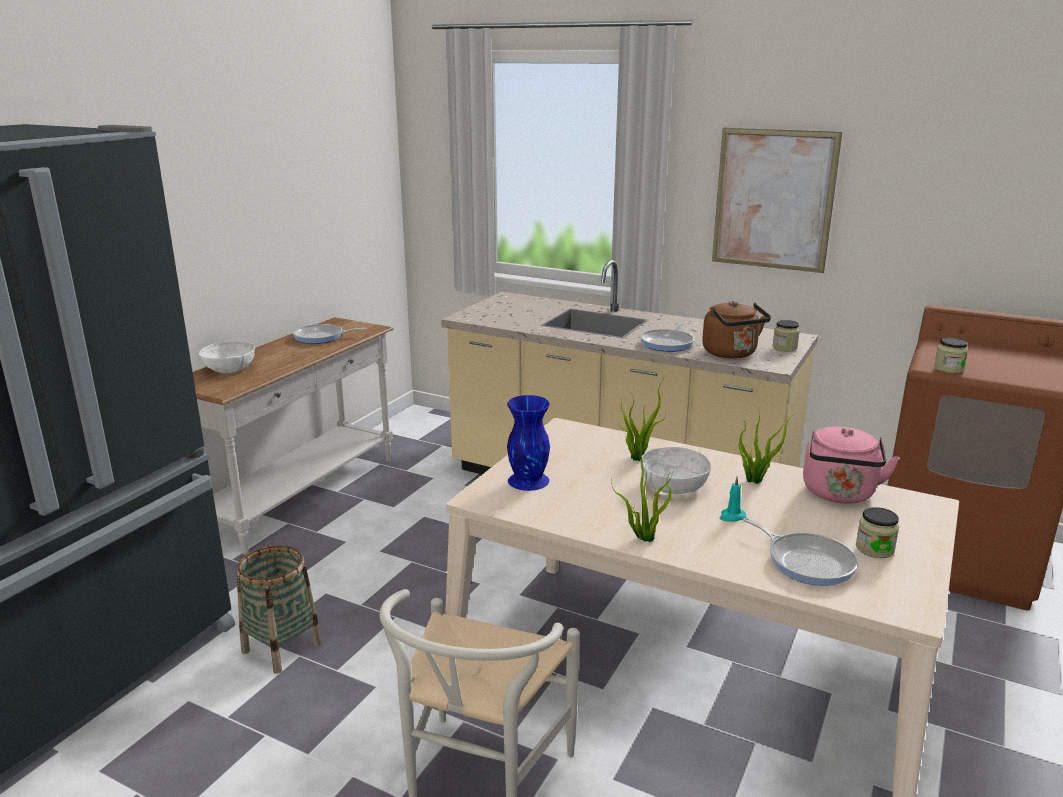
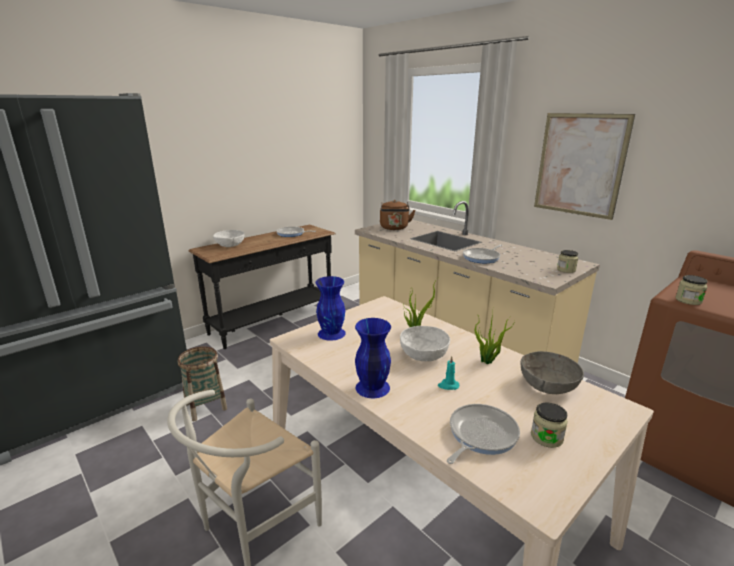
camera: 20 degrees right, 0 degrees up
(303, 495) = (273, 322): white console table -> black console table
(643, 537) = (372, 387): potted plant -> blue vase
(732, 354) = (522, 269): brown kettle -> brown kettle (394, 228)
(807, 561) = (480, 435): frying pan -> frying pan turned 120 degrees counterclockwise
(839, 494) = (547, 385): pink kettle -> grey bowl

